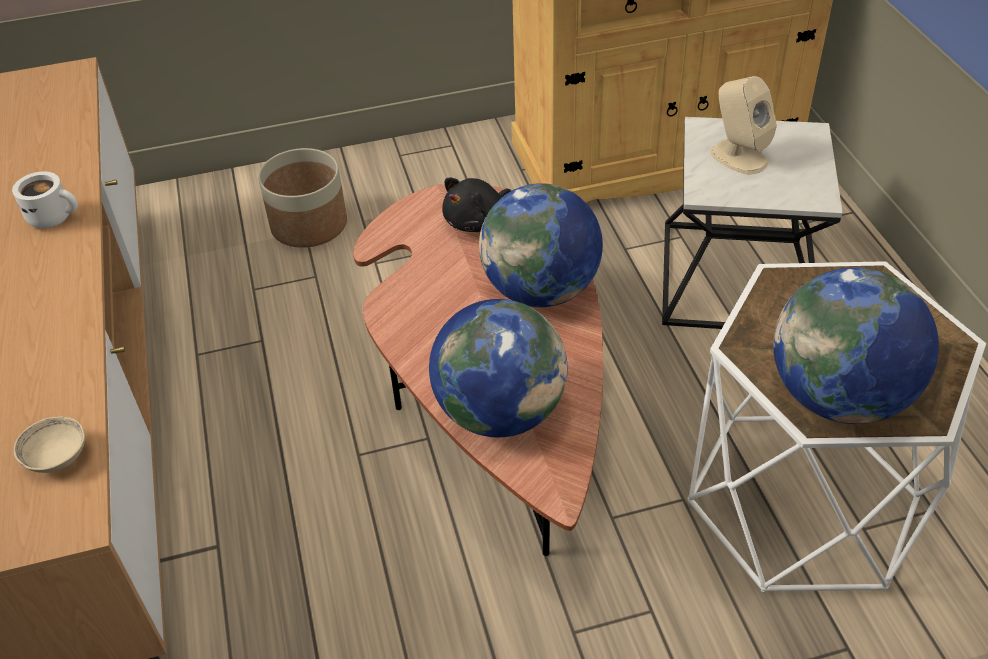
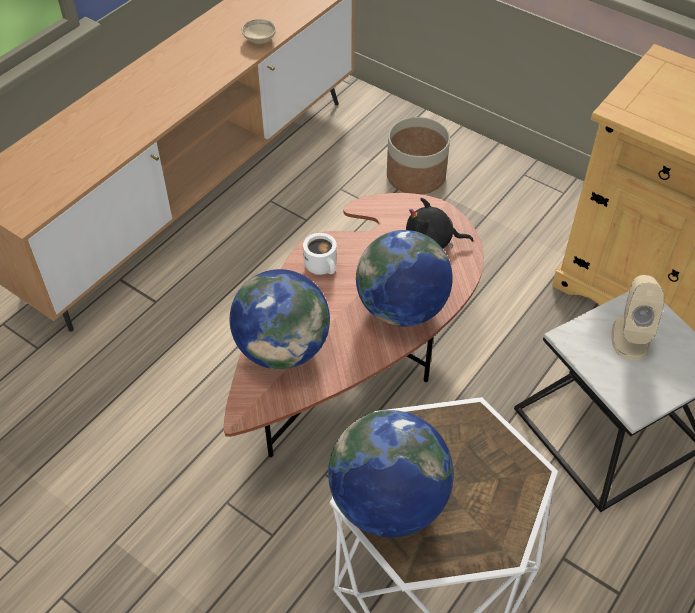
camera: 50 degrees right, 5 degrees up
(55, 216) = (213, 66): white mug -> white mug (323, 266)
(57, 457) = (58, 184): beige bowl -> beige bowl (259, 39)

